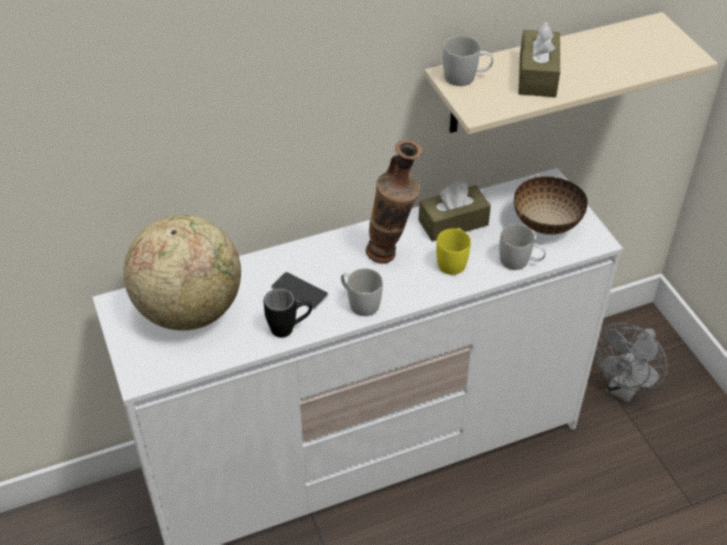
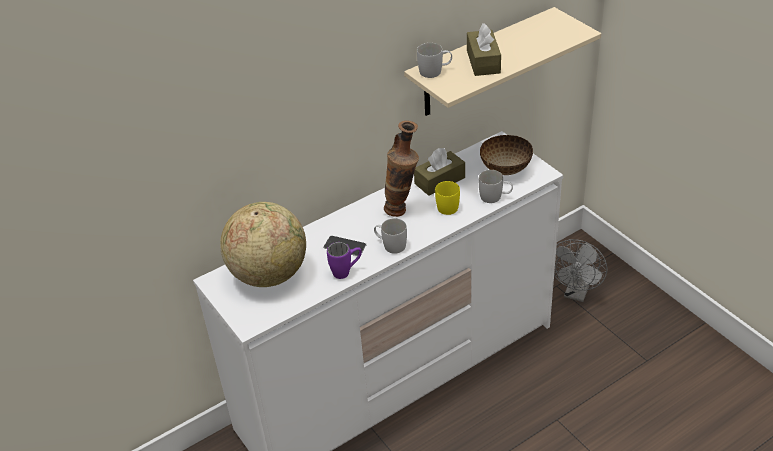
camera: 10 degrees left, 5 degrees down
(289, 329) = (346, 272): black mug -> purple mug

